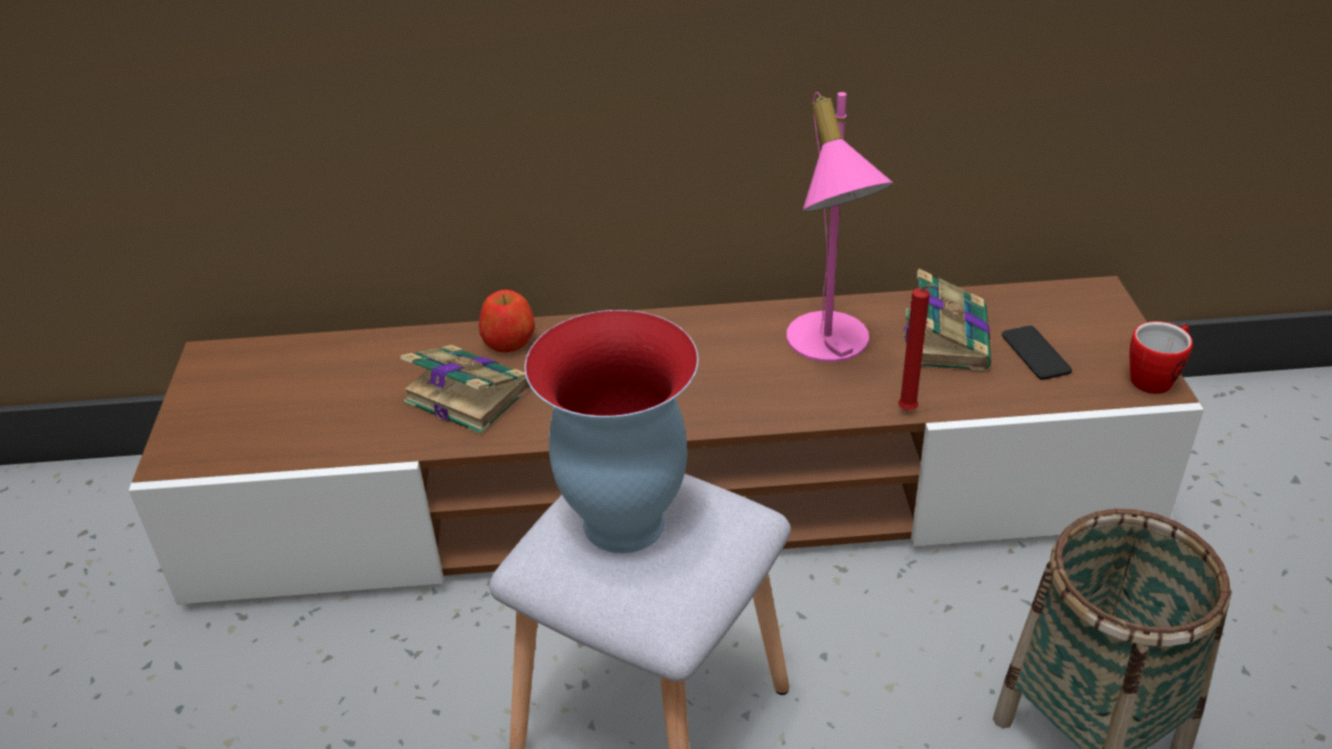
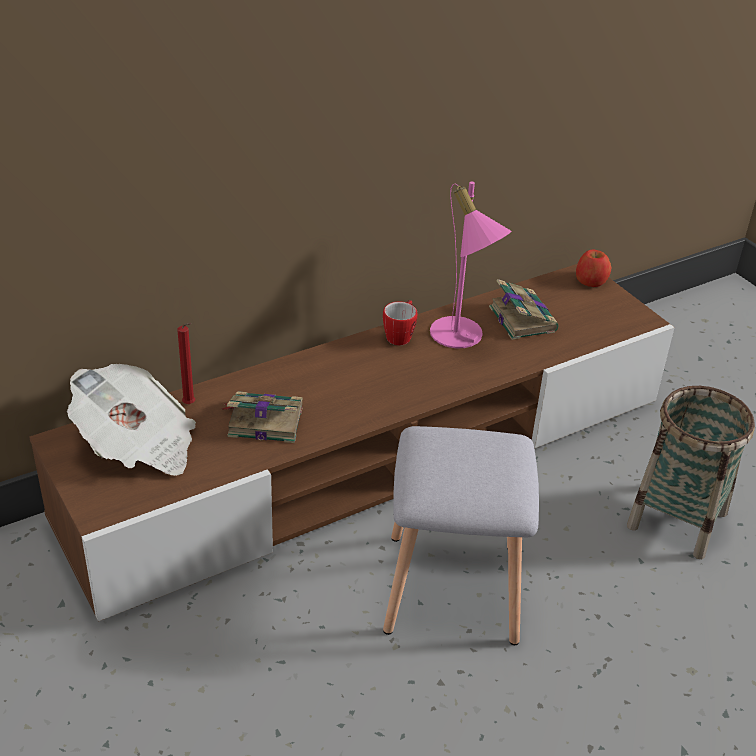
camera: 30 degrees left, 0 degrees up
(291, 385) = (137, 445): none -> newspaper
(509, 340) = (263, 380): apple -> apple (591, 280)
(622, 525) = (454, 463): vase -> none
(909, 412) = (531, 365): red candle -> red candle (190, 405)
(1035, 353) = (574, 316): phone -> none
(1156, 378) = (642, 315): mug -> mug (400, 335)

